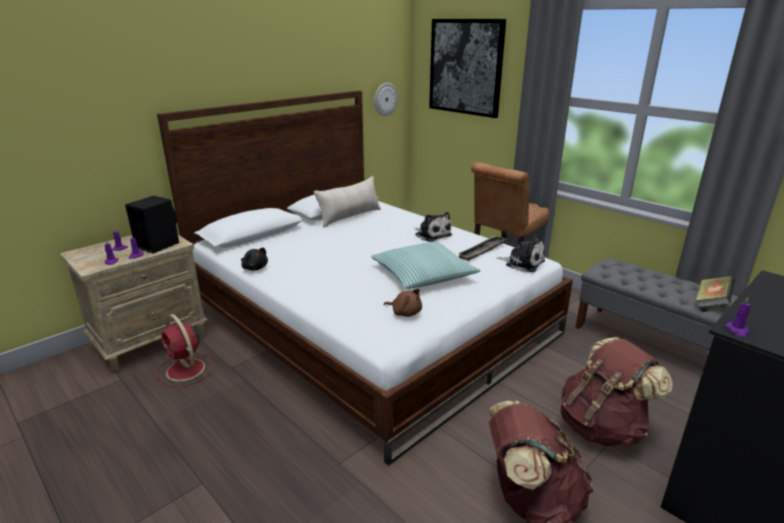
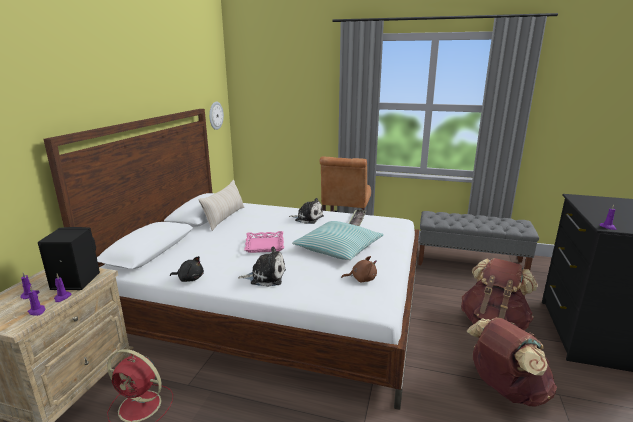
camera: 30 degrees left, 5 degrees down
(352, 253) = (264, 245): none -> pink tray
(465, 67) = (283, 86): picture -> none
(522, 263) = (391, 224): plush toy -> plush toy (265, 277)
(711, 303) = (505, 225): book -> none

